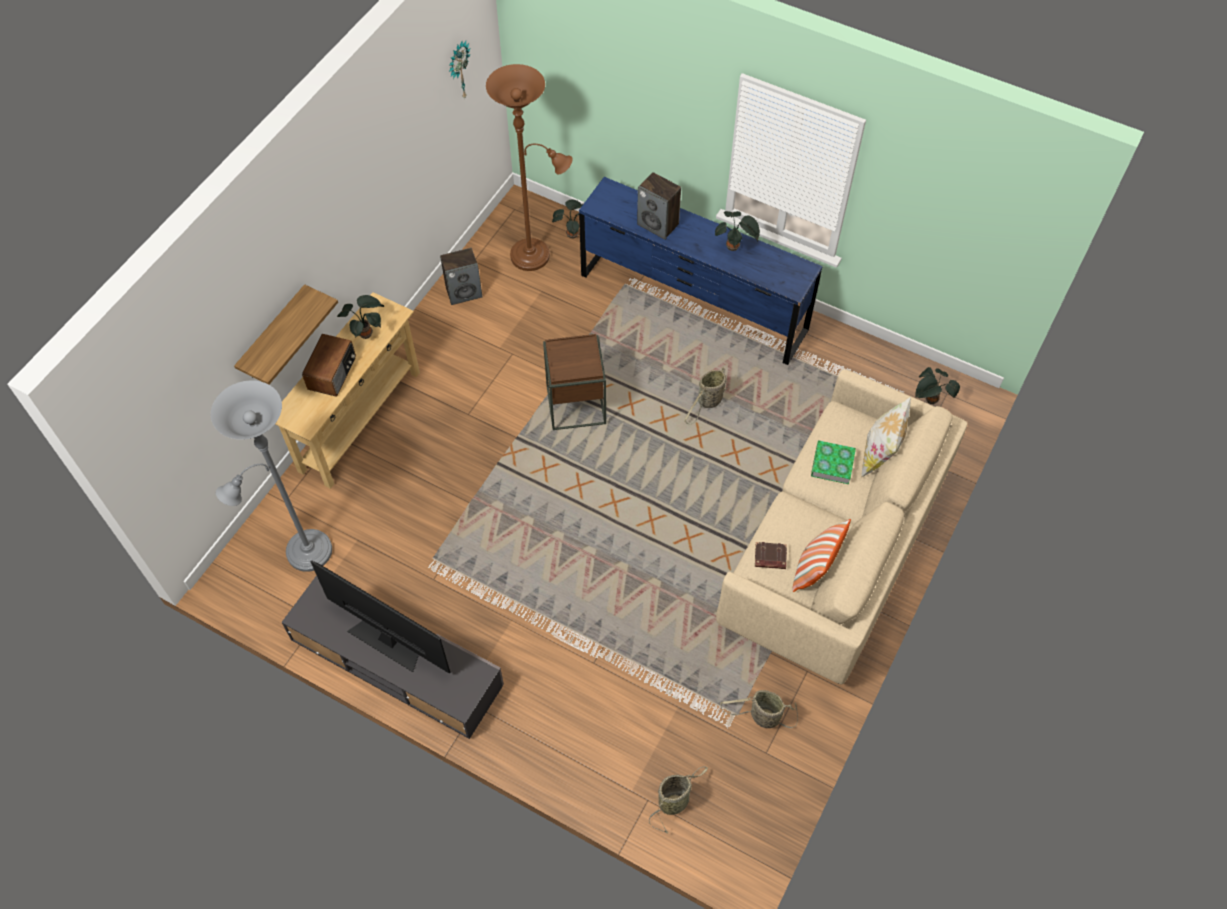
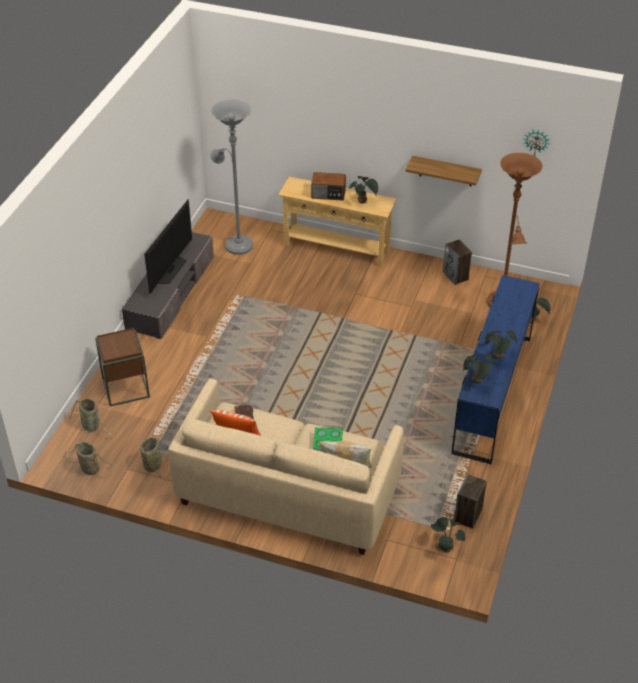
camera: 80 degrees right, 15 degrees down
(274, 335) = (319, 140): shelf -> shelf (446, 171)
(576, 405) = (378, 343): brown side table -> brown side table (126, 388)
(658, 224) = (504, 315): speaker -> speaker (468, 515)
(708, 402) = (402, 412): basket -> basket (89, 468)
(774, 277) = (477, 381): none -> potted plant

